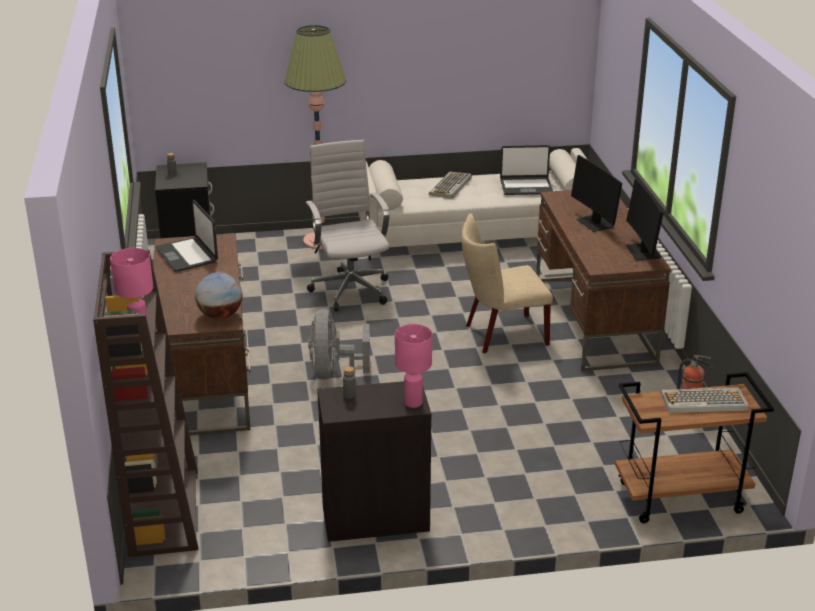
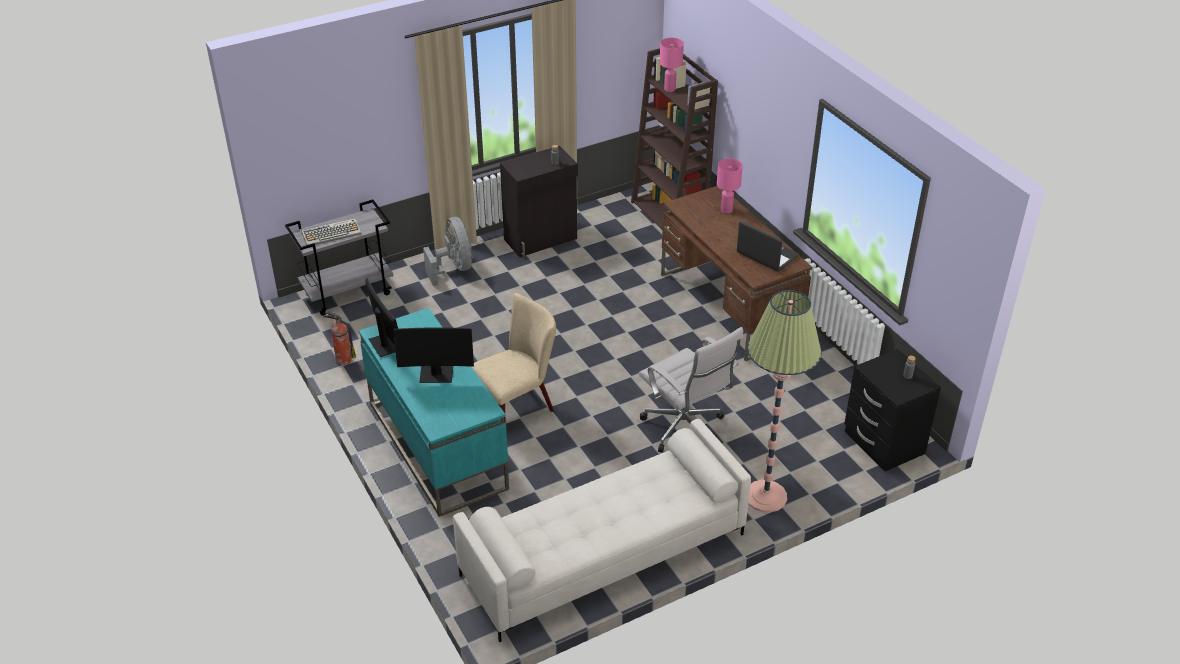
camera: 160 degrees right, 10 degrees up
(220, 315) = (688, 209): globe -> none
(333, 372) = (636, 334): grey fan -> grey fan (454, 268)
(413, 402) = (513, 166): pink table lamp -> pink table lamp (726, 210)
(450, 186) = (635, 505): keyboard -> none
(526, 187) = (547, 527): laptop -> none
(593, 321) = (437, 445): brown desk -> turquoise desk
(595, 223) = (436, 374): monitor -> monitor turned 135 degrees clockwise
(679, 498) = (348, 292): brown cart -> grey cart

